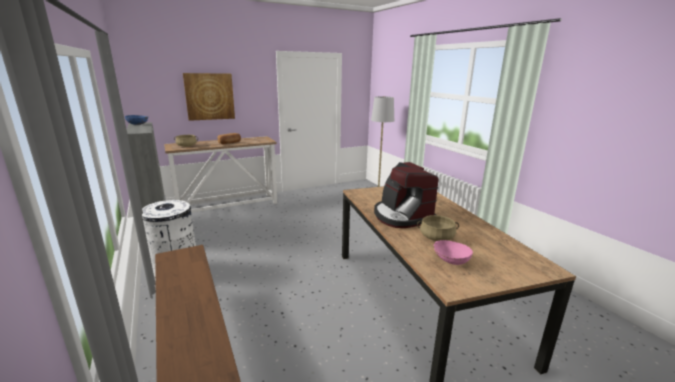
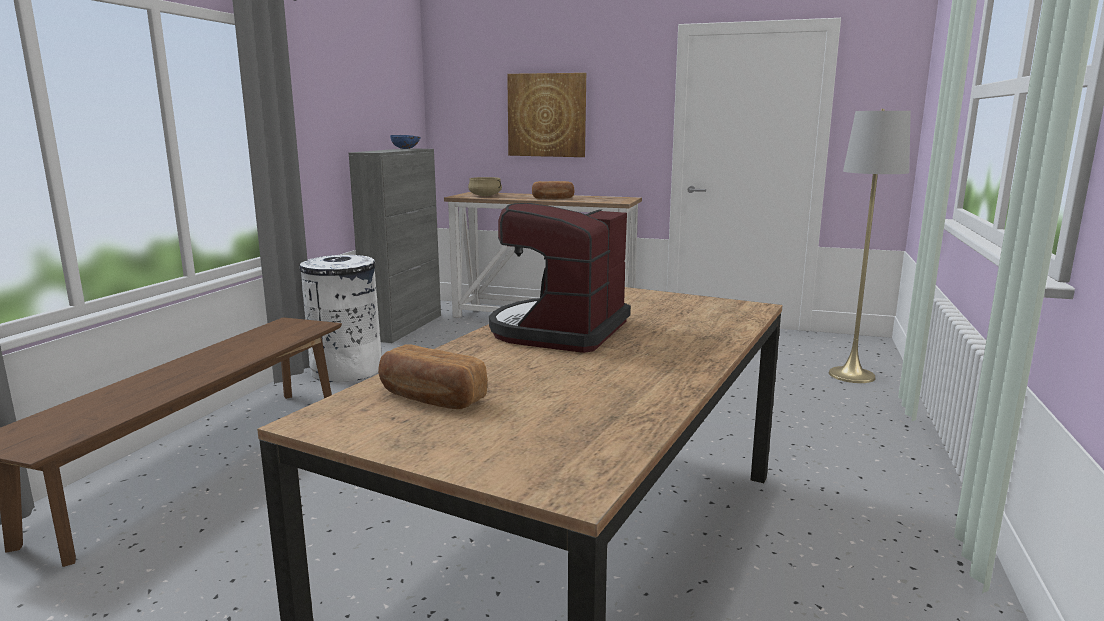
camera: 45 degrees right, 5 degrees down
(436, 237) = (519, 369): beige cooking pot -> none
(450, 261) = (431, 398): pink bowl -> bread

